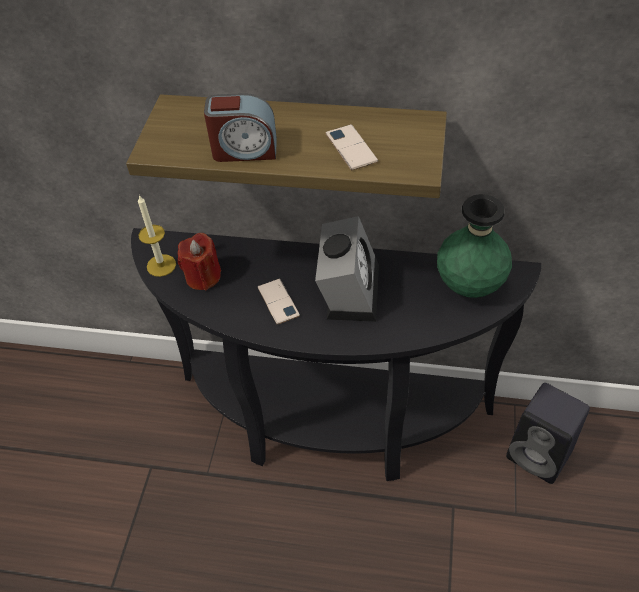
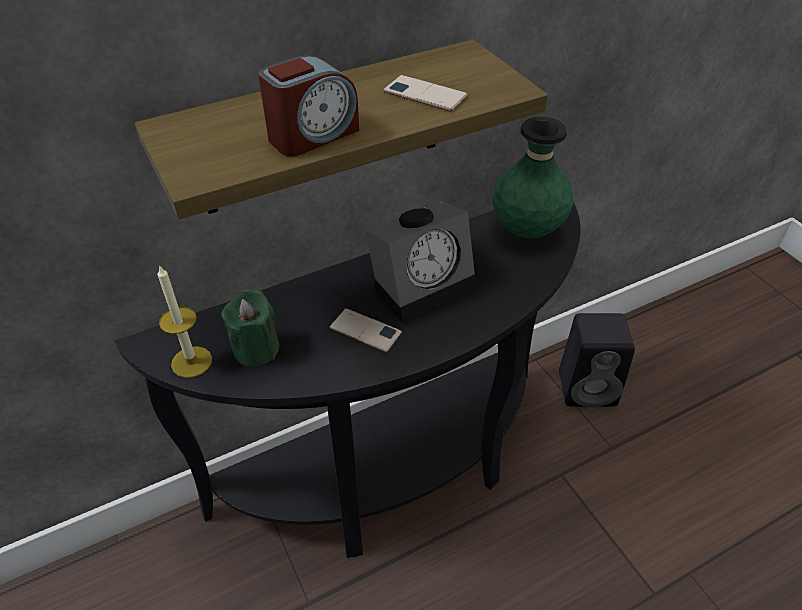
camera: 40 degrees left, 5 degrees down
(203, 277) = (256, 348): red candle -> green candle
(349, 289) = (424, 284): alarm clock -> alarm clock turned 90 degrees clockwise

